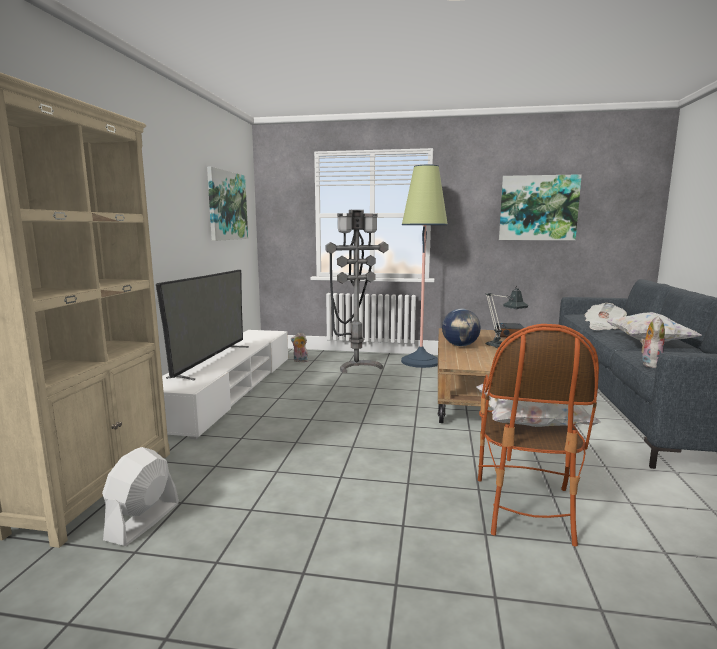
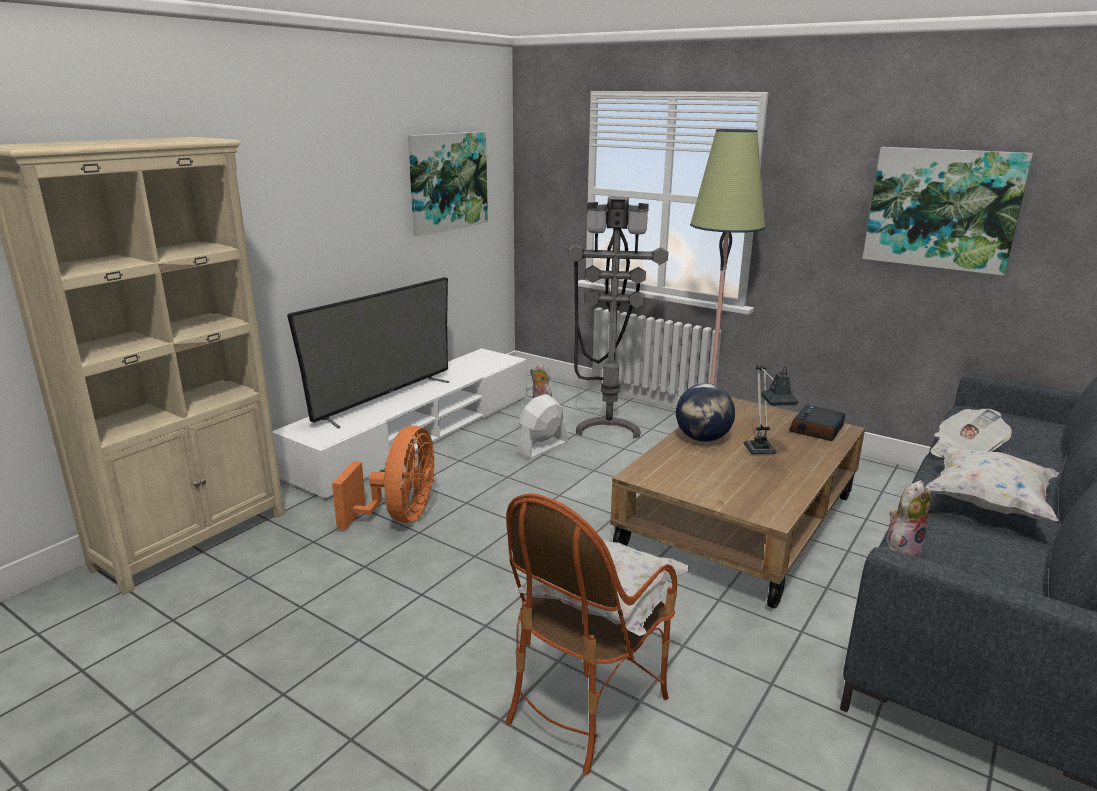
camera: 25 degrees right, 10 degrees up
(143, 521) = (202, 588): white fan -> white fan (542, 448)
(270, 436) = (400, 516): none -> orange fan

